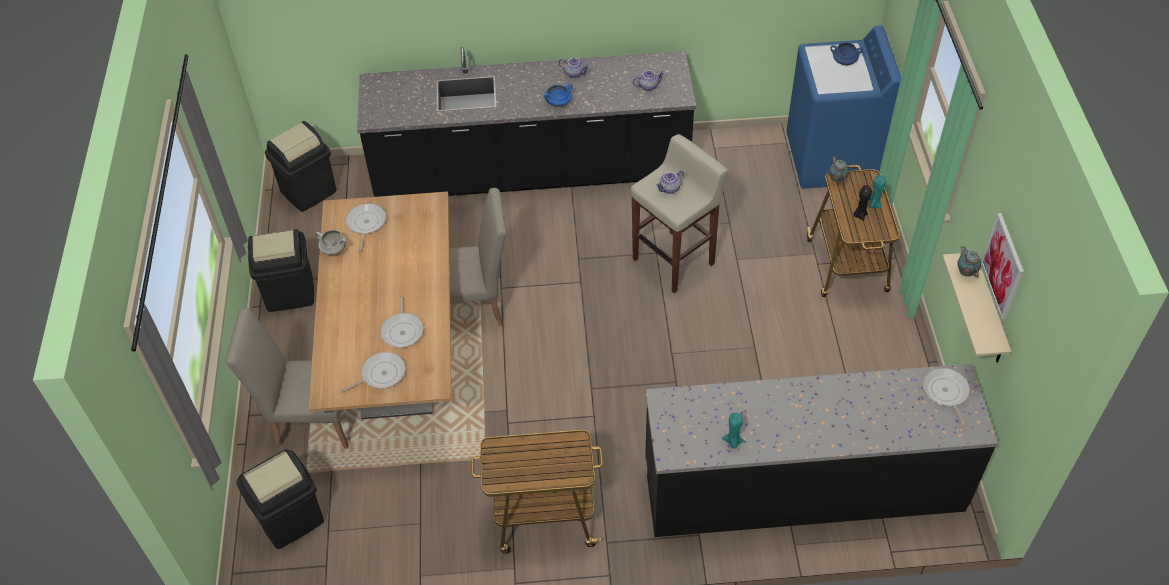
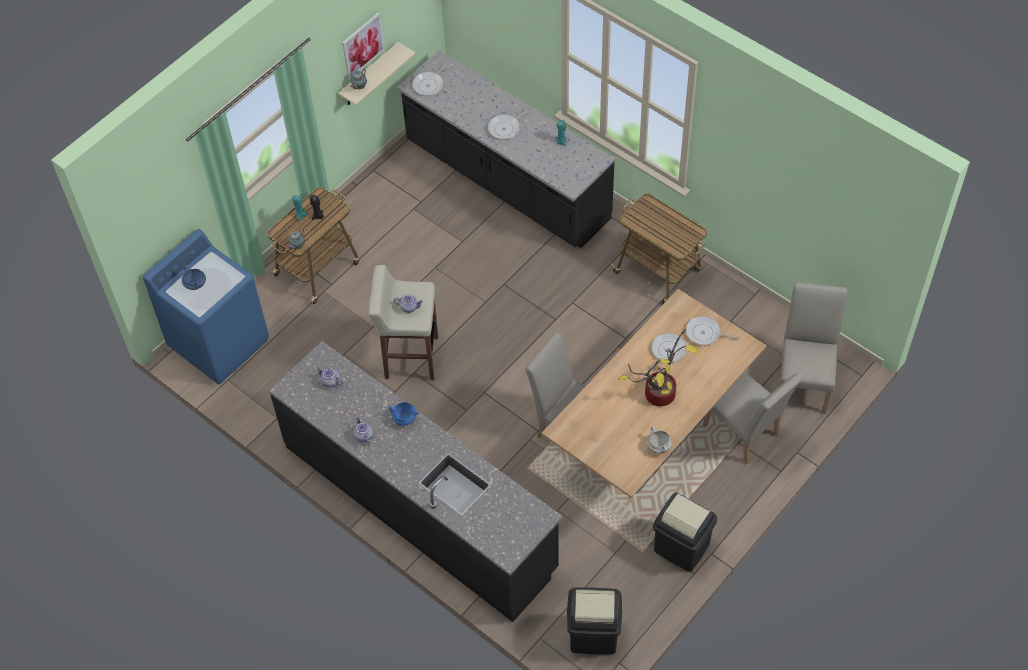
camera: 135 degrees left, 5 degrees up
(290, 519) = (804, 380): black trash can -> beige chair
(365, 224) = (620, 450): frying pan -> frying pan (505, 128)
(375, 292) = (660, 391): none -> potted plant

